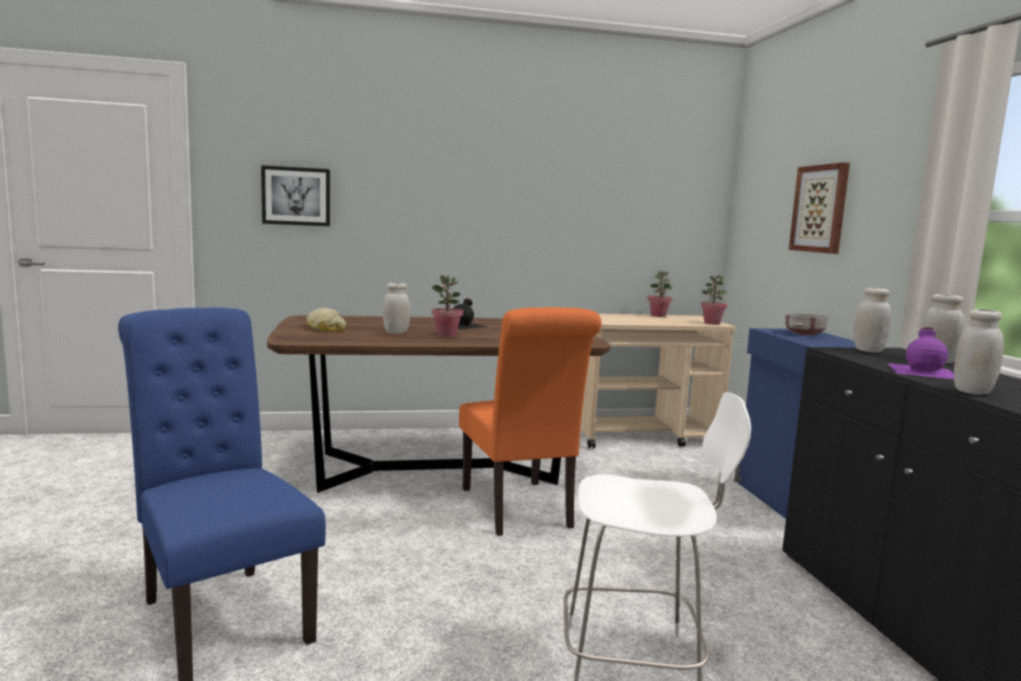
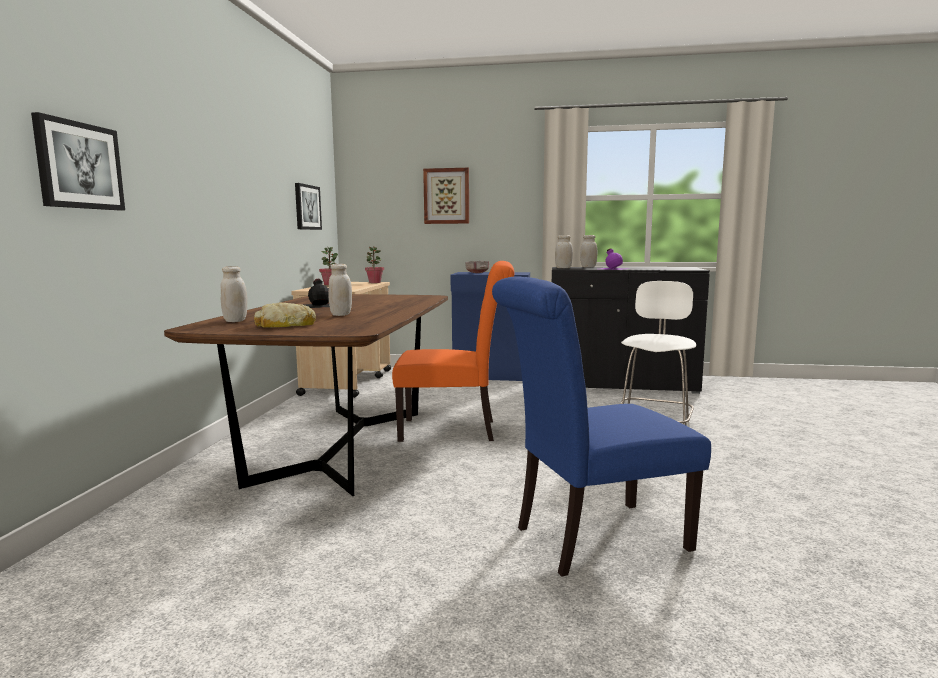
camera: 70 degrees left, 0 degrees up
(446, 335) = (367, 309): potted plant -> none
(640, 222) = (307, 207): none -> picture
(973, 392) = (654, 269): white jar -> white jar (235, 321)

